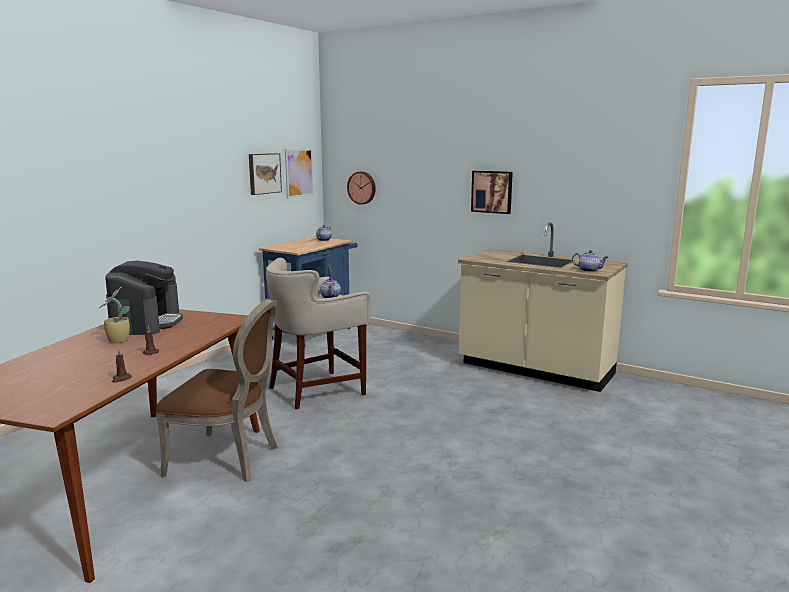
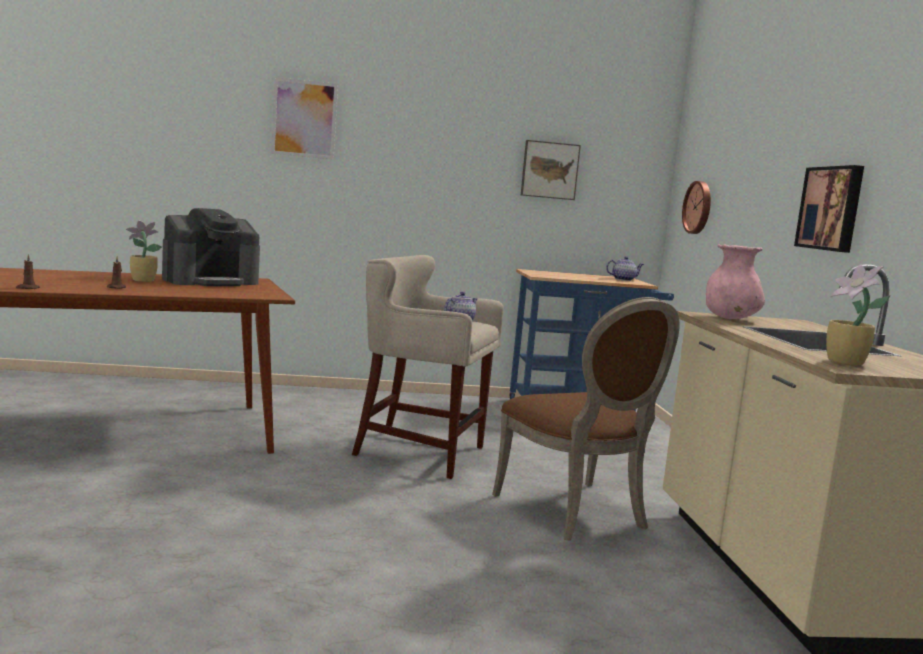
camera: 50 degrees right, 5 degrees down
(228, 459) = (191, 457): brown chair -> brown chair (576, 513)
(299, 172) = (620, 179): picture -> picture (304, 119)
(484, 257) = (730, 318): none -> pink vase
(589, 270) = (846, 363): teapot -> potted plant

